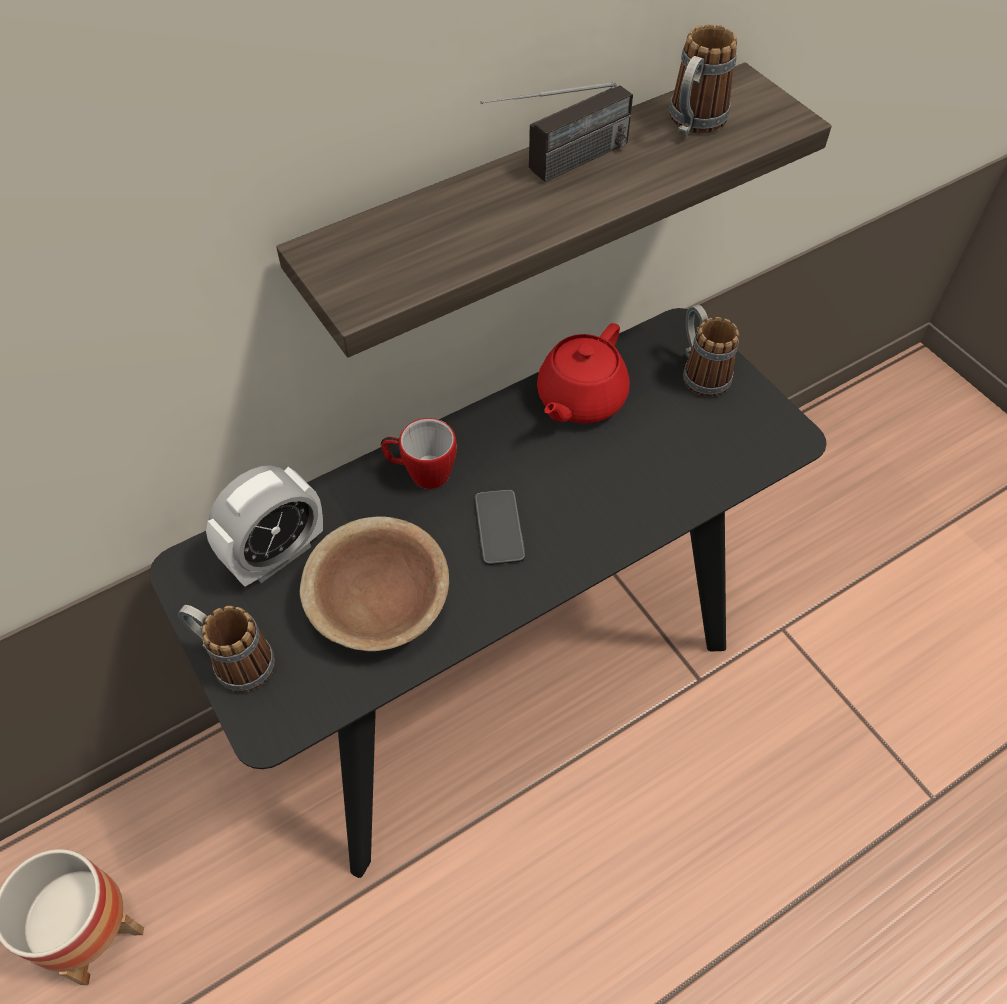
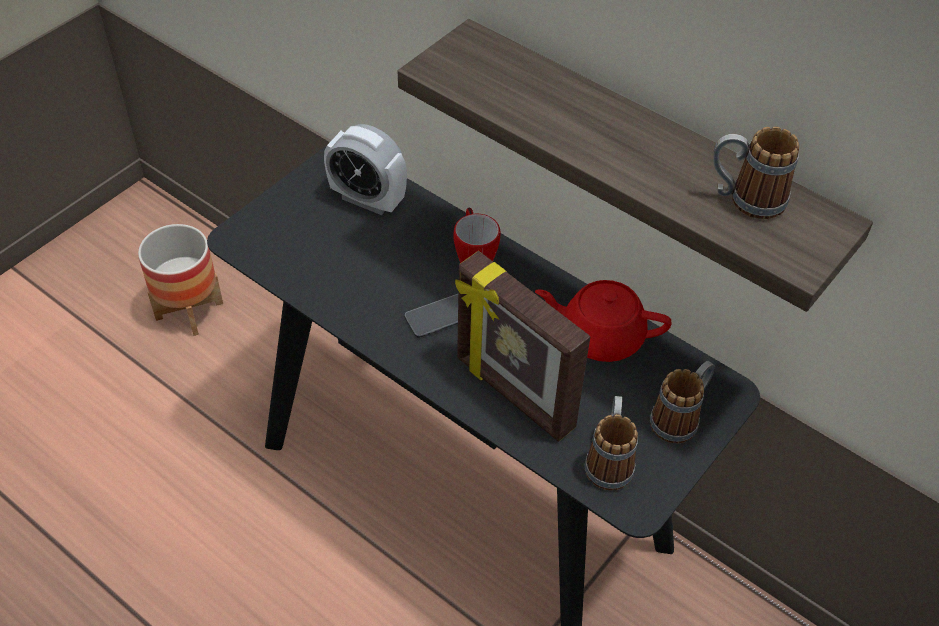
camera: 70 degrees right, 5 degrees down
(234, 660) = (278, 206): mug -> mug (609, 460)
(379, 602) = (349, 265): brown bowl -> none
(557, 168) = (633, 131): radio -> none
(632, 494) = (513, 394): none -> picture frame

